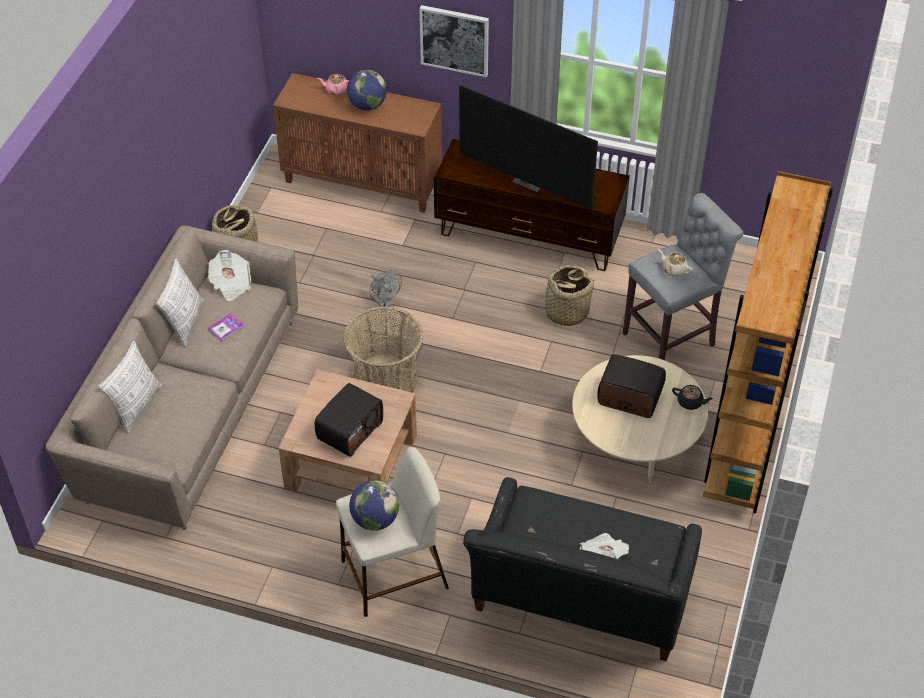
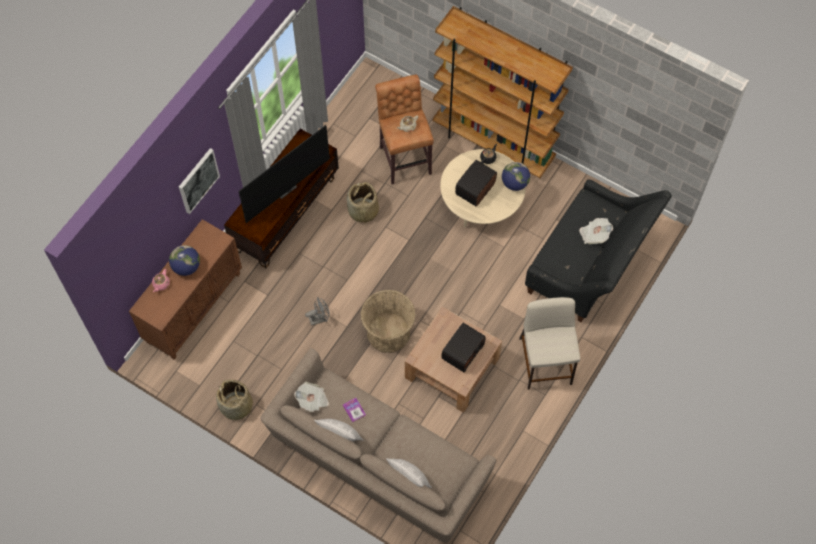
camera: 75 degrees left, 15 degrees up
(349, 430) = (462, 351): radio -> radio turned 75 degrees clockwise
(375, 519) = (554, 345): globe -> globe (514, 183)
(673, 338) = (404, 157): grey stool -> brown stool

